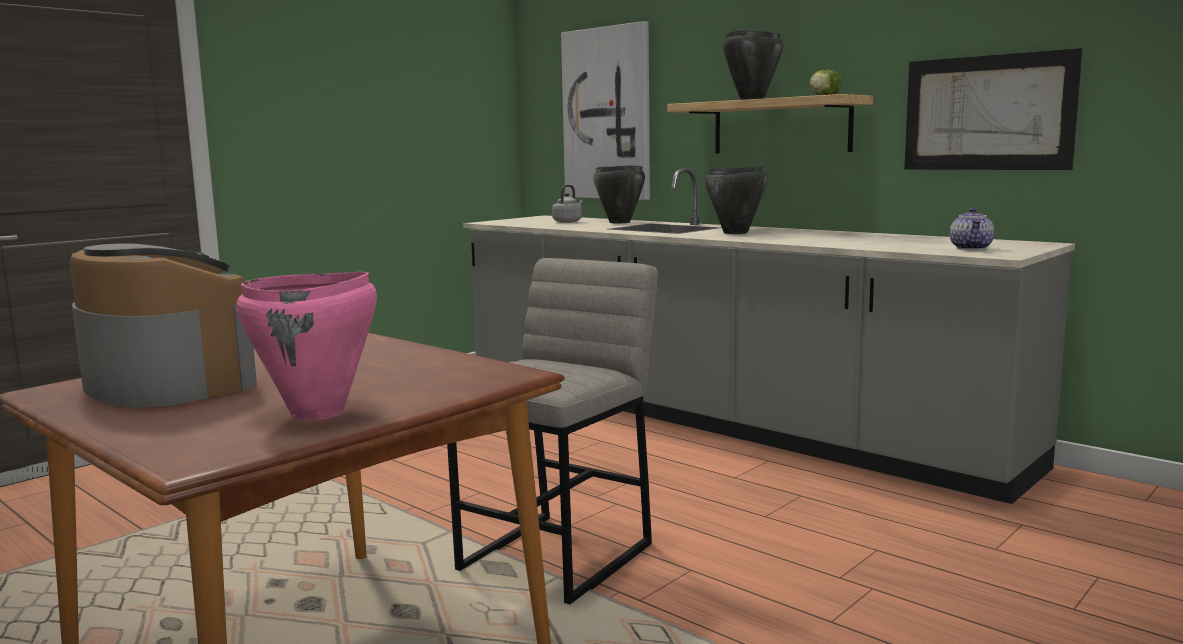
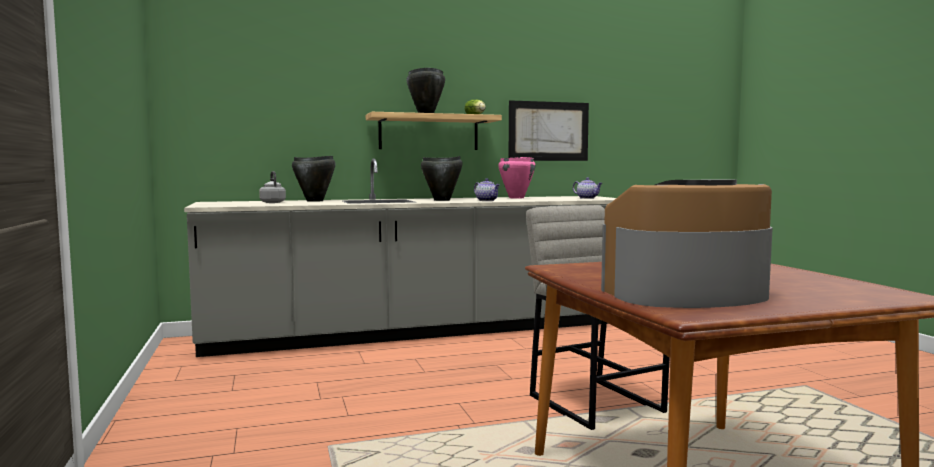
camera: 60 degrees left, 5 degrees down
(318, 413) = (803, 279): pink cooking pot -> pink cooking pot (517, 198)
(607, 114) = (271, 115): picture -> none
(770, 239) = (487, 200): none -> teapot

